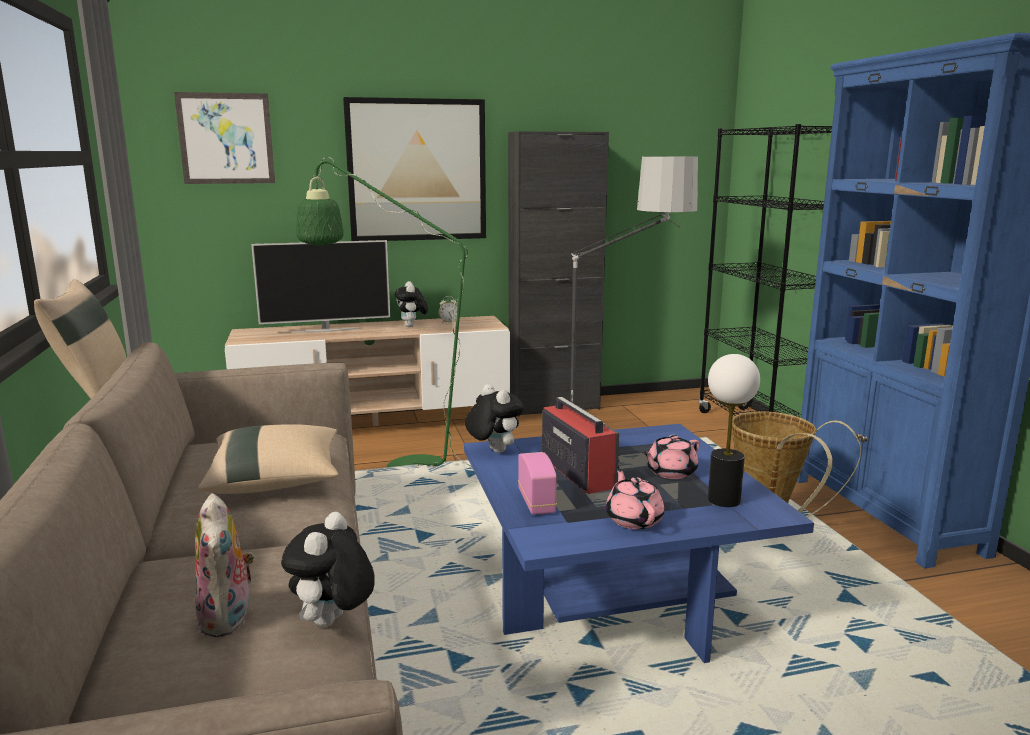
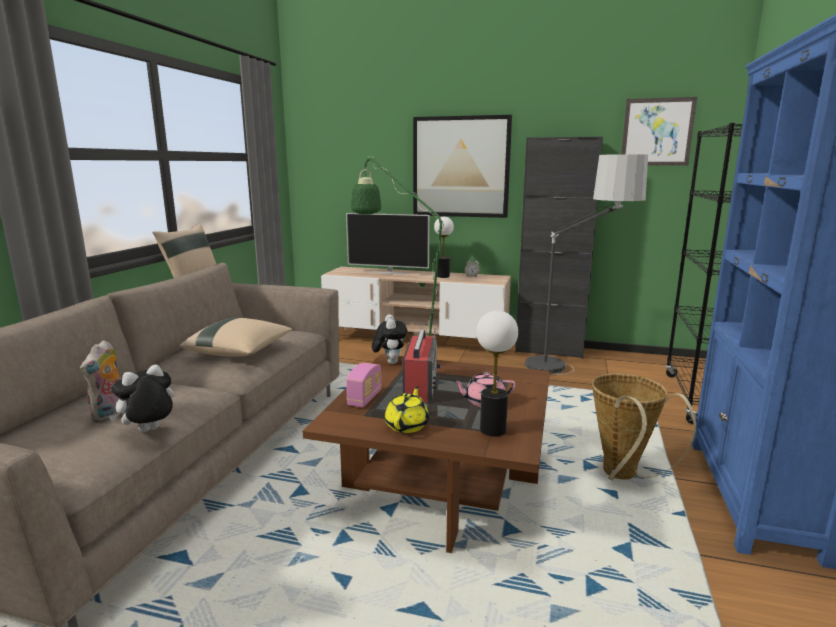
camera: 30 degrees right, 0 degrees up
(226, 138) = (344, 146): picture -> picture (657, 132)
(412, 326) = (443, 276): plush toy -> table lamp
(613, 594) = (440, 485): blue coffee table -> brown coffee table
(634, 519) = (407, 425): pink teapot -> yellow teapot

